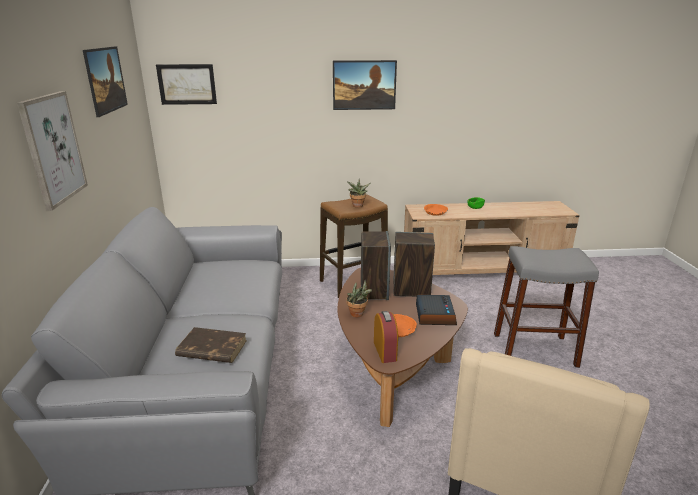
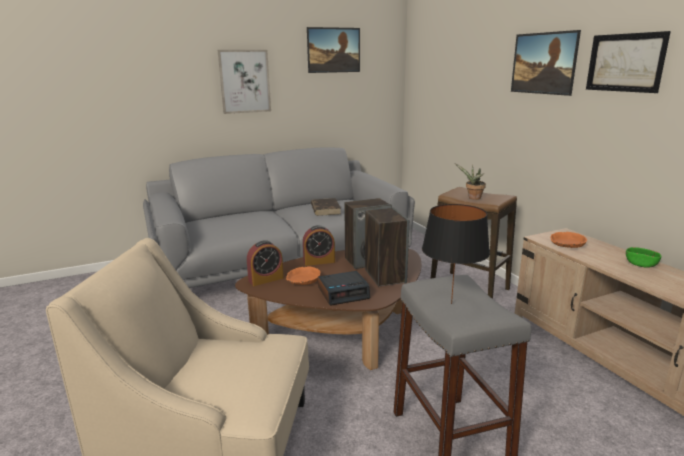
camera: 70 degrees right, 5 degrees down
(187, 84) = (423, 61): picture -> picture (625, 62)
(211, 348) = (232, 224): brown book -> brown book (325, 209)
(358, 314) = (319, 261): potted plant -> alarm clock
(554, 260) = (450, 303): none -> black table lamp

